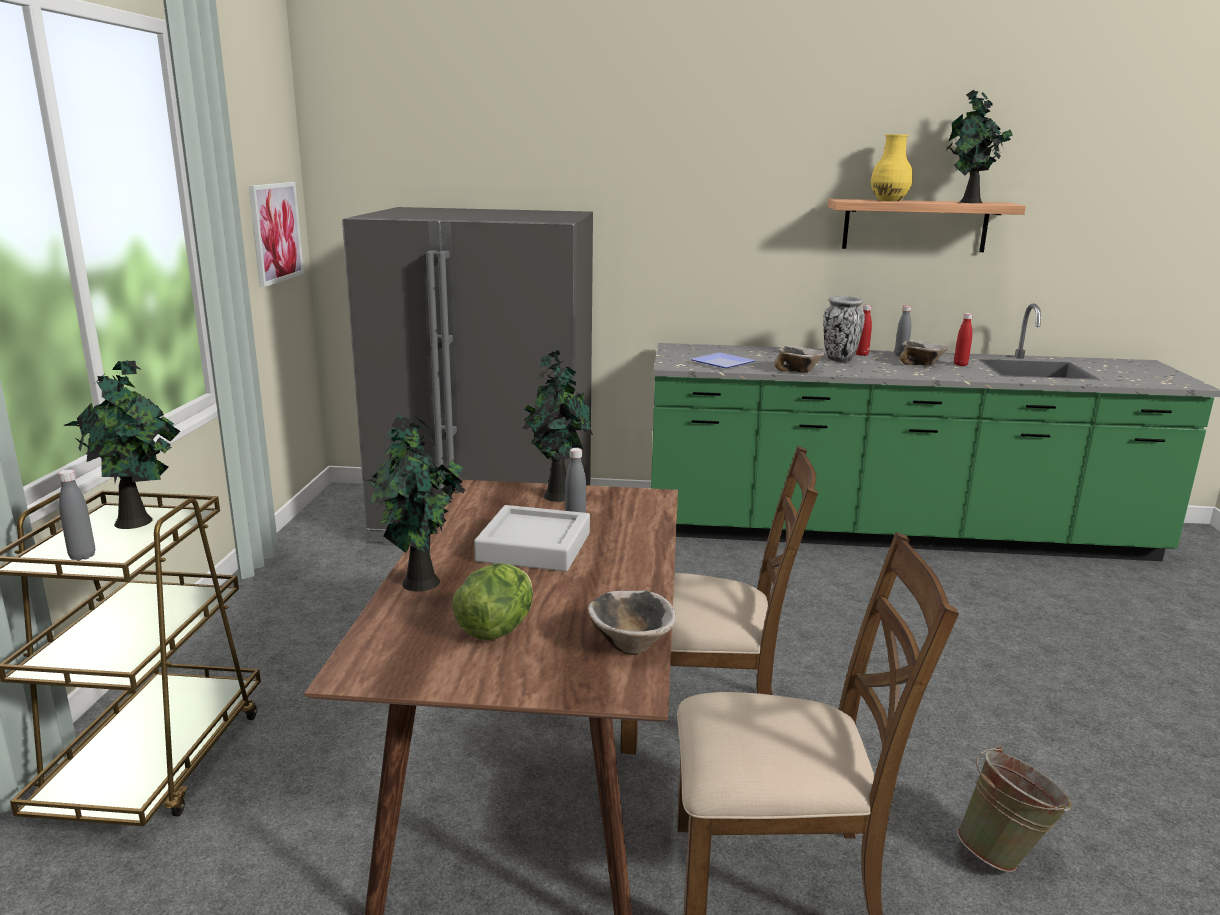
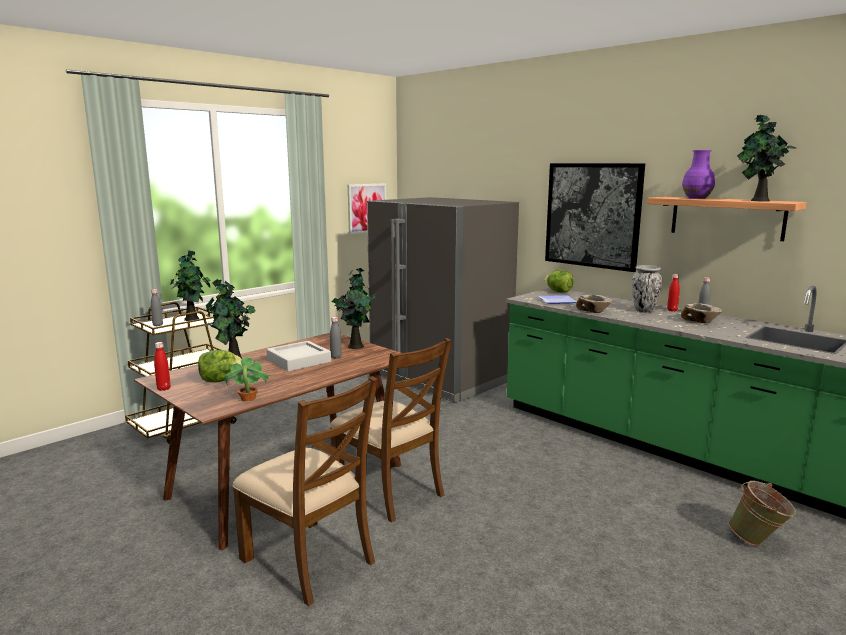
camera: 40 degrees right, 5 degrees down
(631, 644) = (247, 399): bowl -> potted plant
(685, 348) = (558, 291): none -> lettuce
(721, 229) = (592, 215): none -> picture
(889, 200) = (697, 198): yellow vase -> purple vase
(960, 365) = (733, 326): red bottle -> red bottle (164, 389)
(1005, 855) = (429, 610): green bucket -> green bucket (758, 541)

